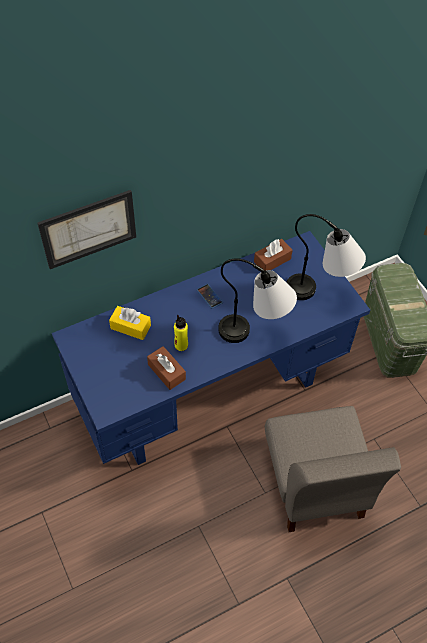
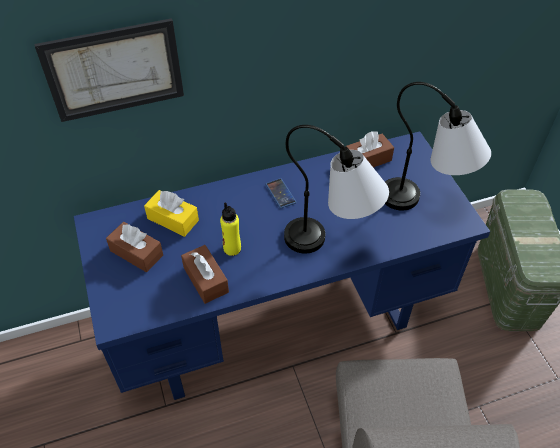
camera: 10 degrees right, 5 degrees down
(109, 357) = (136, 253): none -> brown tissue box

